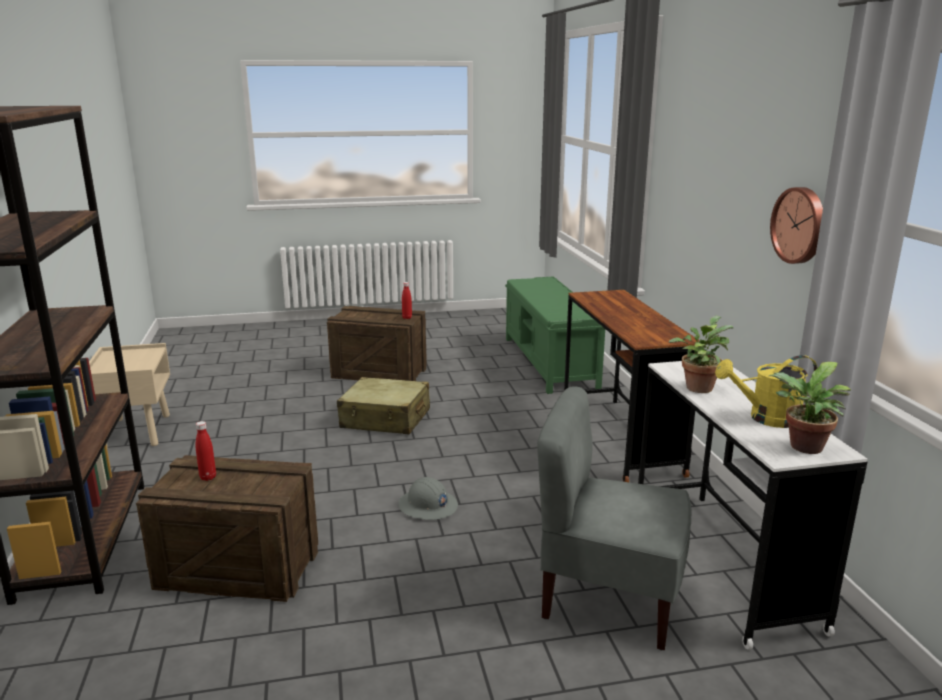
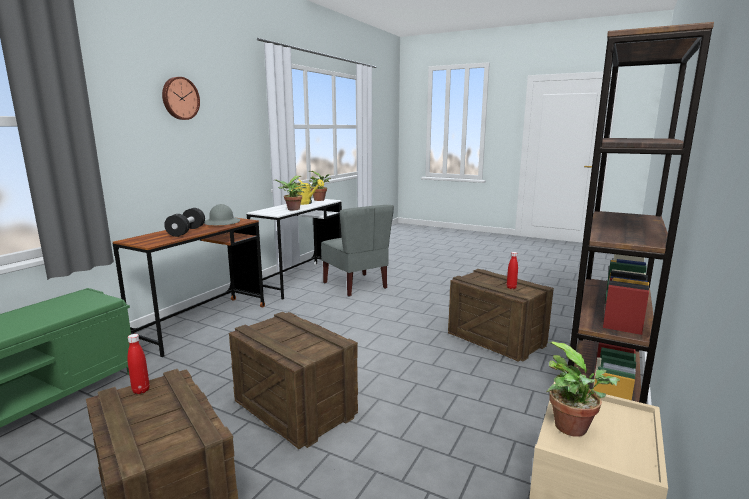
camera: 140 degrees left, 5 degrees down
(141, 358) = (575, 429): none -> potted plant
(385, 419) = (294, 408): beige suitcase -> crate
(428, 506) = (369, 331): grey hard hat -> grey hard hat (222, 222)
(620, 311) = (186, 231): none -> black dumbbell
(800, 225) = (240, 136): wall clock -> wall clock (180, 98)

